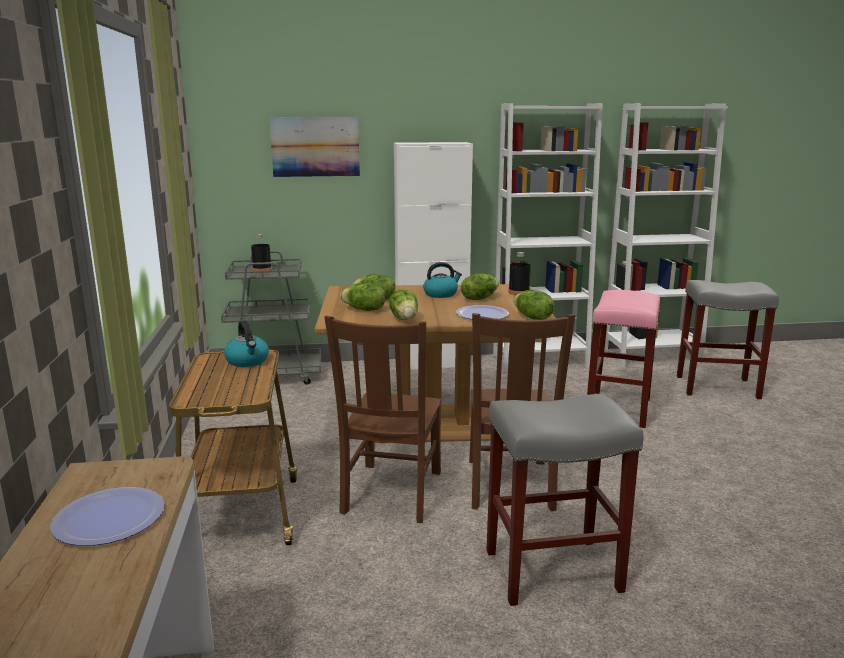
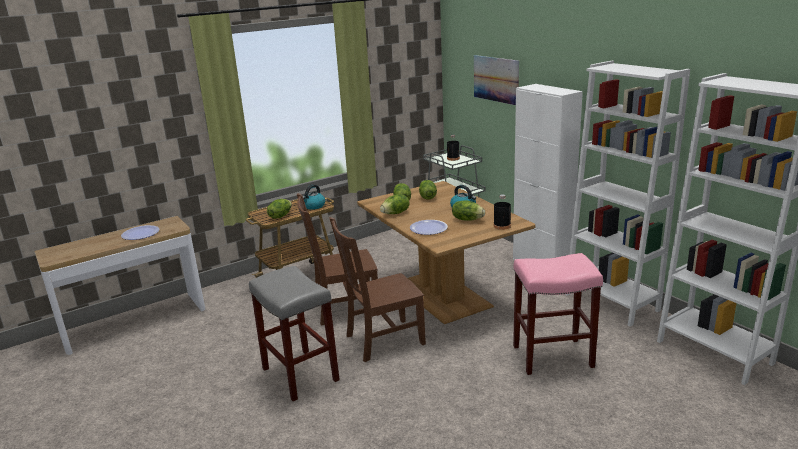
camera: 65 degrees right, 5 degrees up
(532, 318) = (439, 242): lettuce -> lettuce (280, 216)
(718, 387) = (681, 402): grey stool -> none

